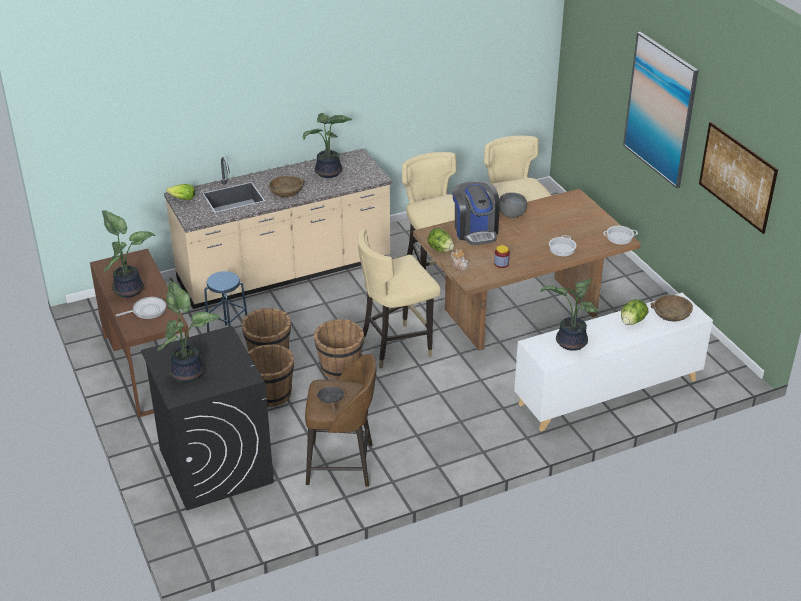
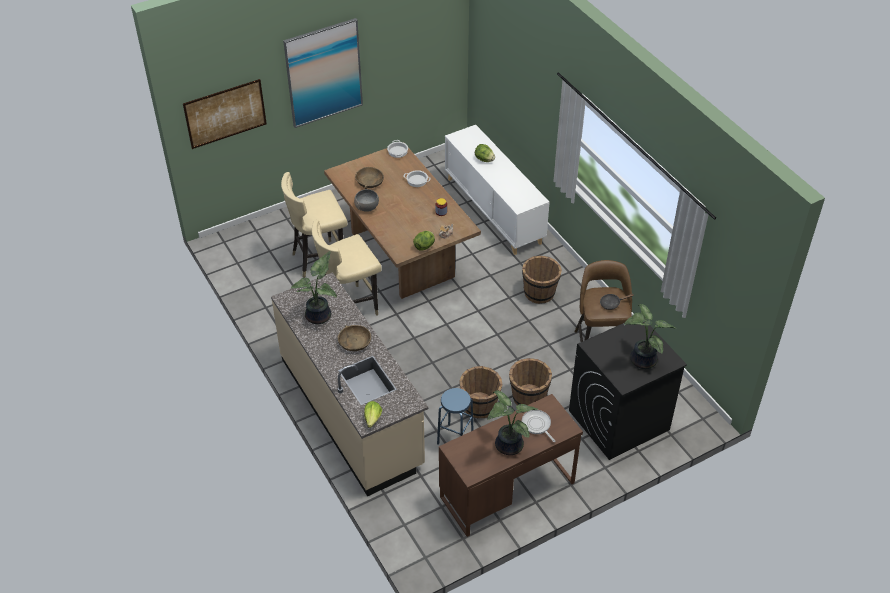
camera: 95 degrees left, 10 degrees up
(340, 368) = (488, 357): brown bucket -> brown bucket (539, 293)
(396, 347) = (456, 325): beige chair -> none
(475, 231) = (394, 227): coffee machine -> none
(570, 343) = (515, 189): potted plant -> none
(671, 314) = (472, 141): brown bowl -> brown bowl (369, 182)
(737, 176) = (413, 51): picture -> picture (225, 113)

